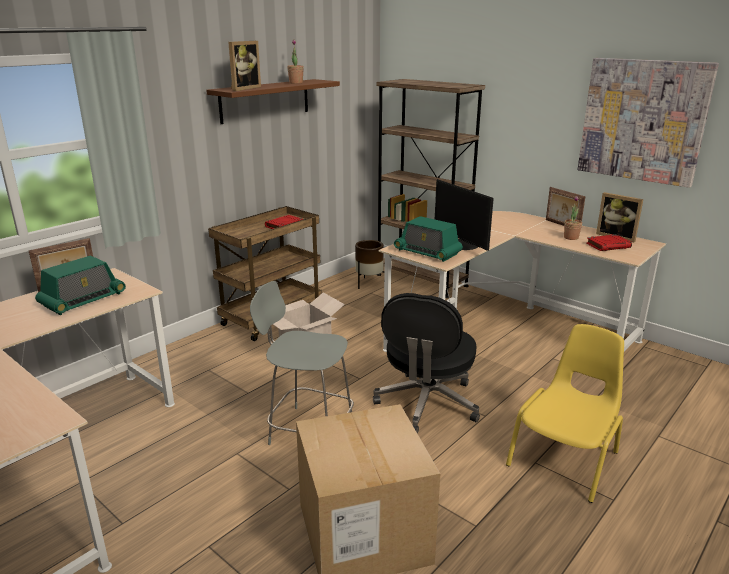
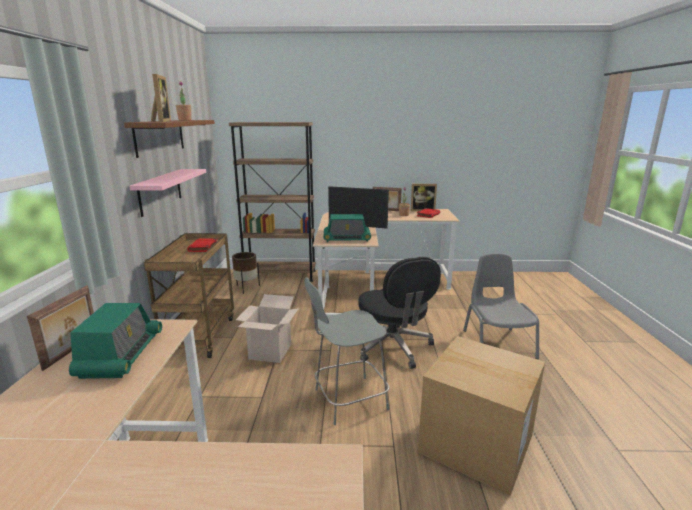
camera: 40 degrees left, 5 degrees down
(256, 158) = (160, 191): none -> pink shelf
(565, 458) = (497, 343): yellow chair -> grey chair
(643, 120) = (425, 136): picture -> none

